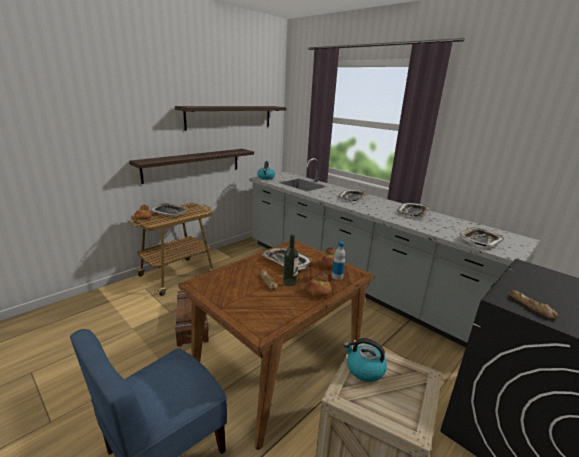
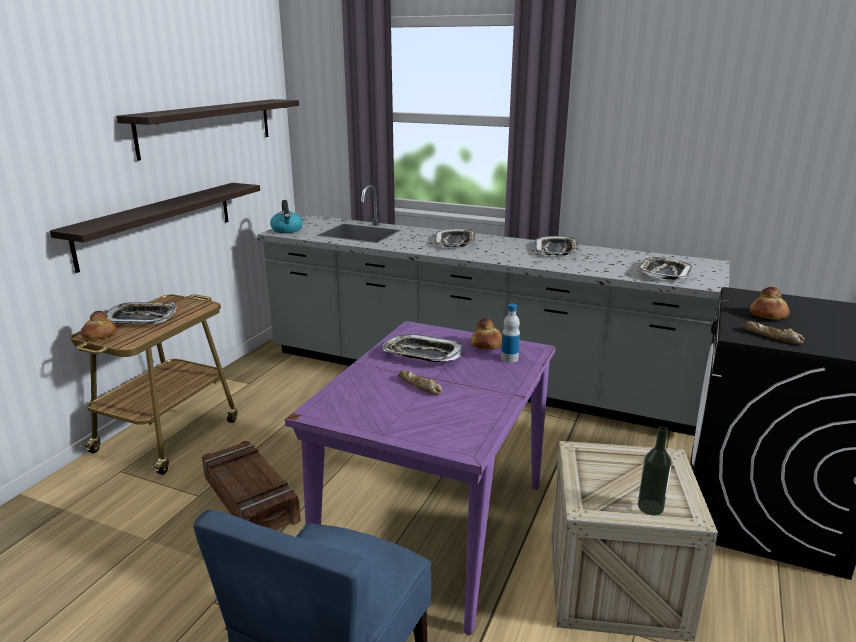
camera: 20 degrees left, 0 degrees up
(277, 369) = (434, 528): brown dining table -> purple dining table
(289, 282) = (451, 379): bottle -> bottle (650, 507)
(318, 291) = (500, 382): bread -> bread (768, 315)
(364, 369) = (595, 471): kettle -> none

